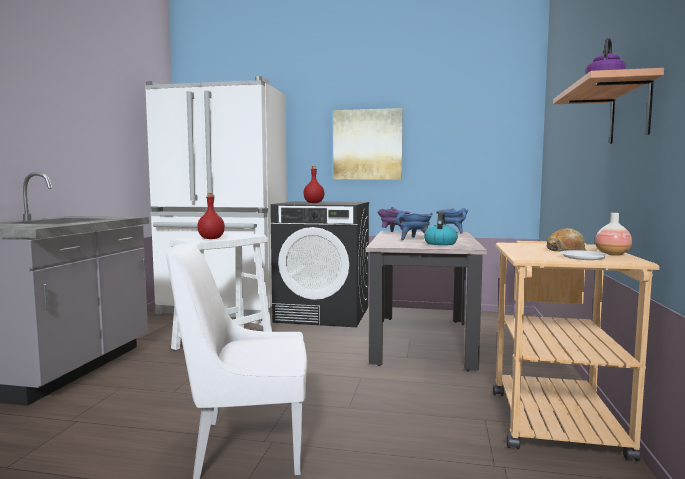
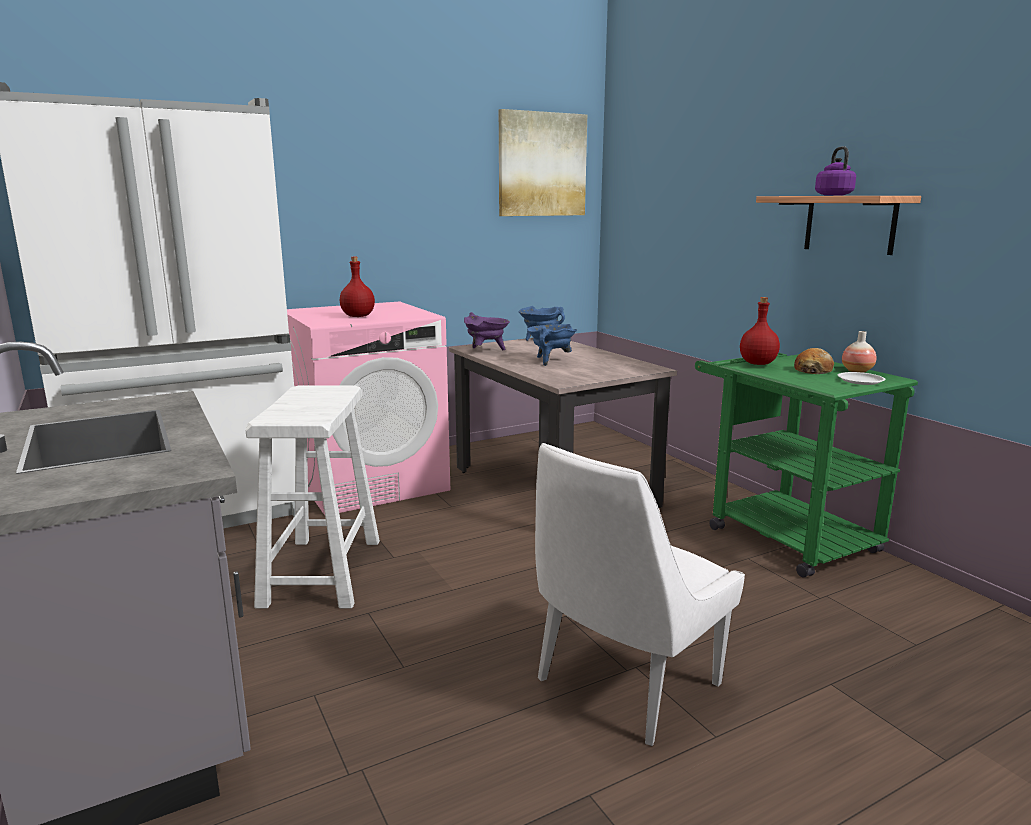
camera: 40 degrees left, 10 degrees up
(211, 238) = (314, 411): red bottle -> red bottle (757, 363)
(323, 314) = (371, 482): black washing machine -> pink washing machine
(367, 145) = (391, 212): picture -> picture (542, 164)
(440, 243) = (602, 365): kettle -> none
(551, 416) = (780, 534): beige cart -> green cart

